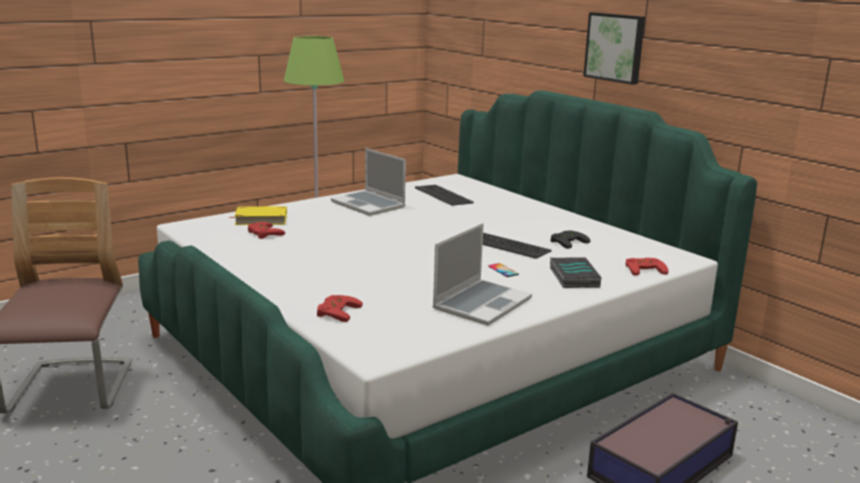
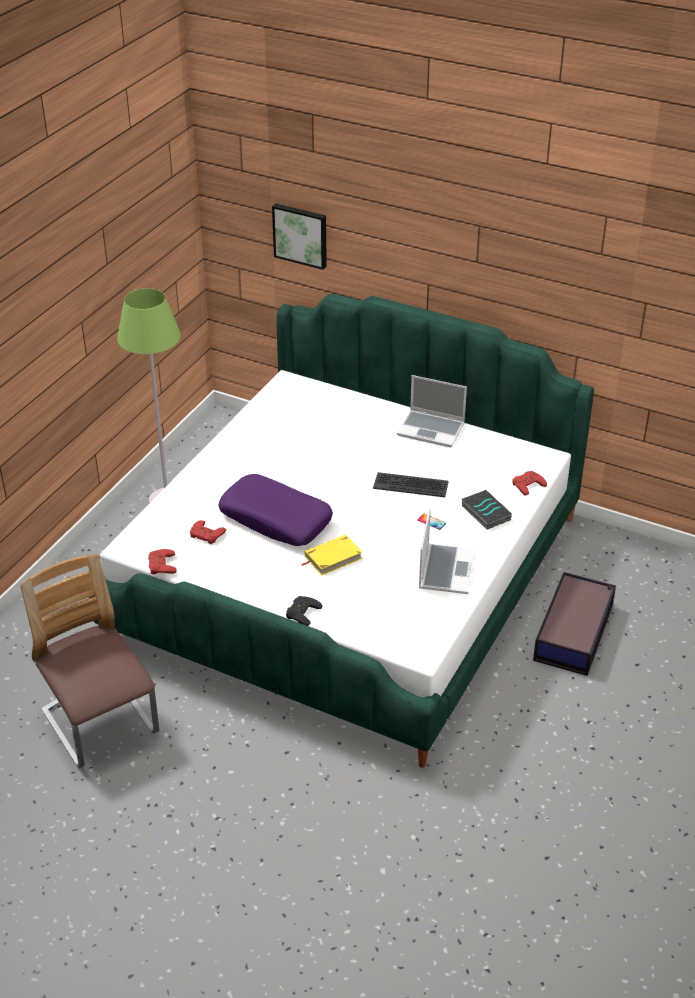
camera: 25 degrees left, 20 degrees up
(261, 219) = (182, 514): yellow book -> yellow book (333, 557)
(336, 311) = (356, 616): red game controller -> red game controller (160, 564)
(342, 238) = (276, 519): none -> purple pillow
(369, 205) = (252, 457): laptop -> laptop (432, 429)
(444, 195) = (302, 418): keyboard -> none
(567, 241) = (451, 463): black game controller -> black game controller (301, 612)
(615, 47) = (449, 267): picture -> picture (301, 235)

